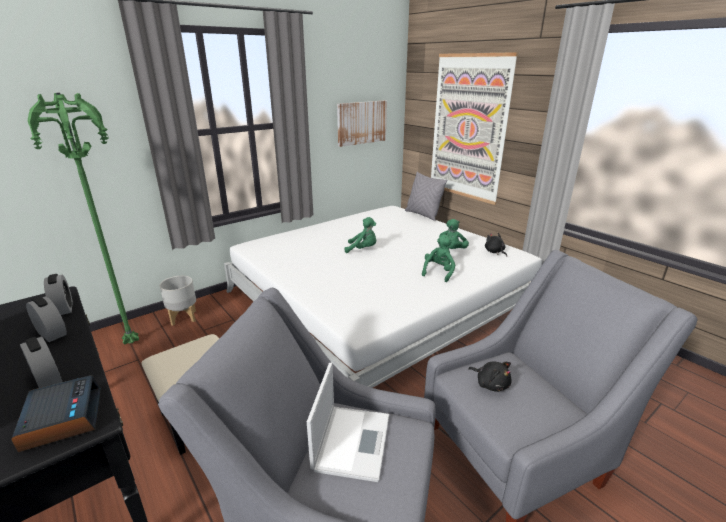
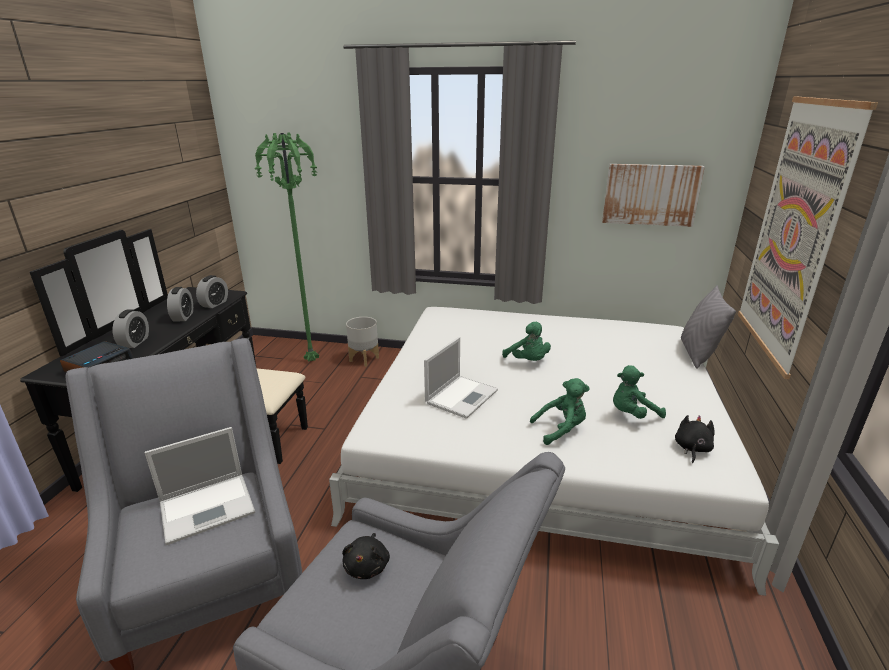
camera: 50 degrees right, 0 degrees up
(365, 283) = (462, 396): none -> laptop

